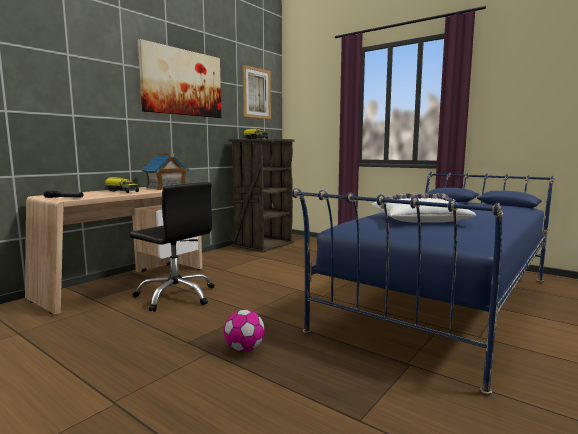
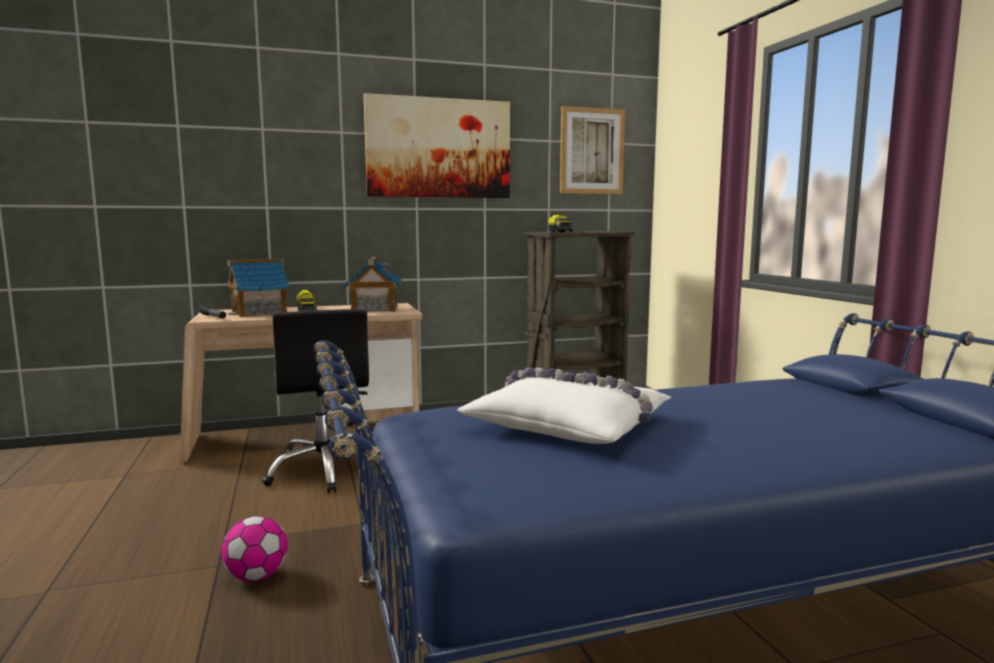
camera: 35 degrees right, 0 degrees up
(89, 194) = (259, 312): none -> toy house

